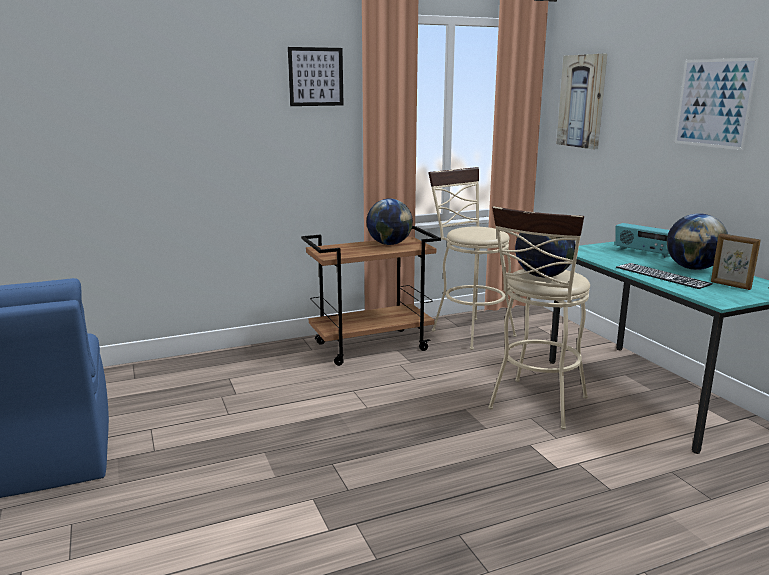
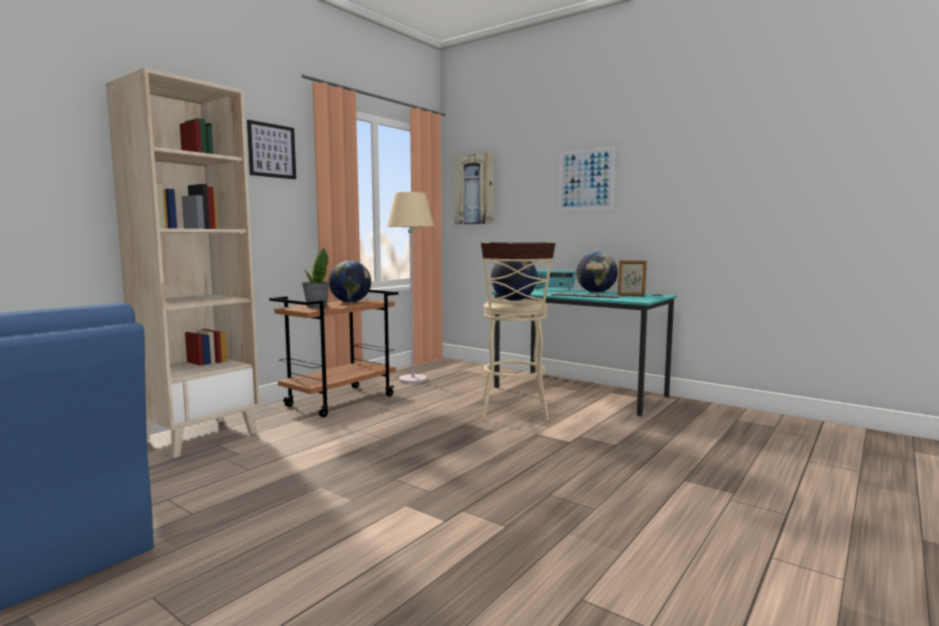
camera: 30 degrees left, 10 degrees down
(224, 364) = (200, 436): none -> beige bookcase
(345, 249) = (316, 306): none -> potted plant
(468, 331) = (412, 380): beige stool -> beige floor lamp

